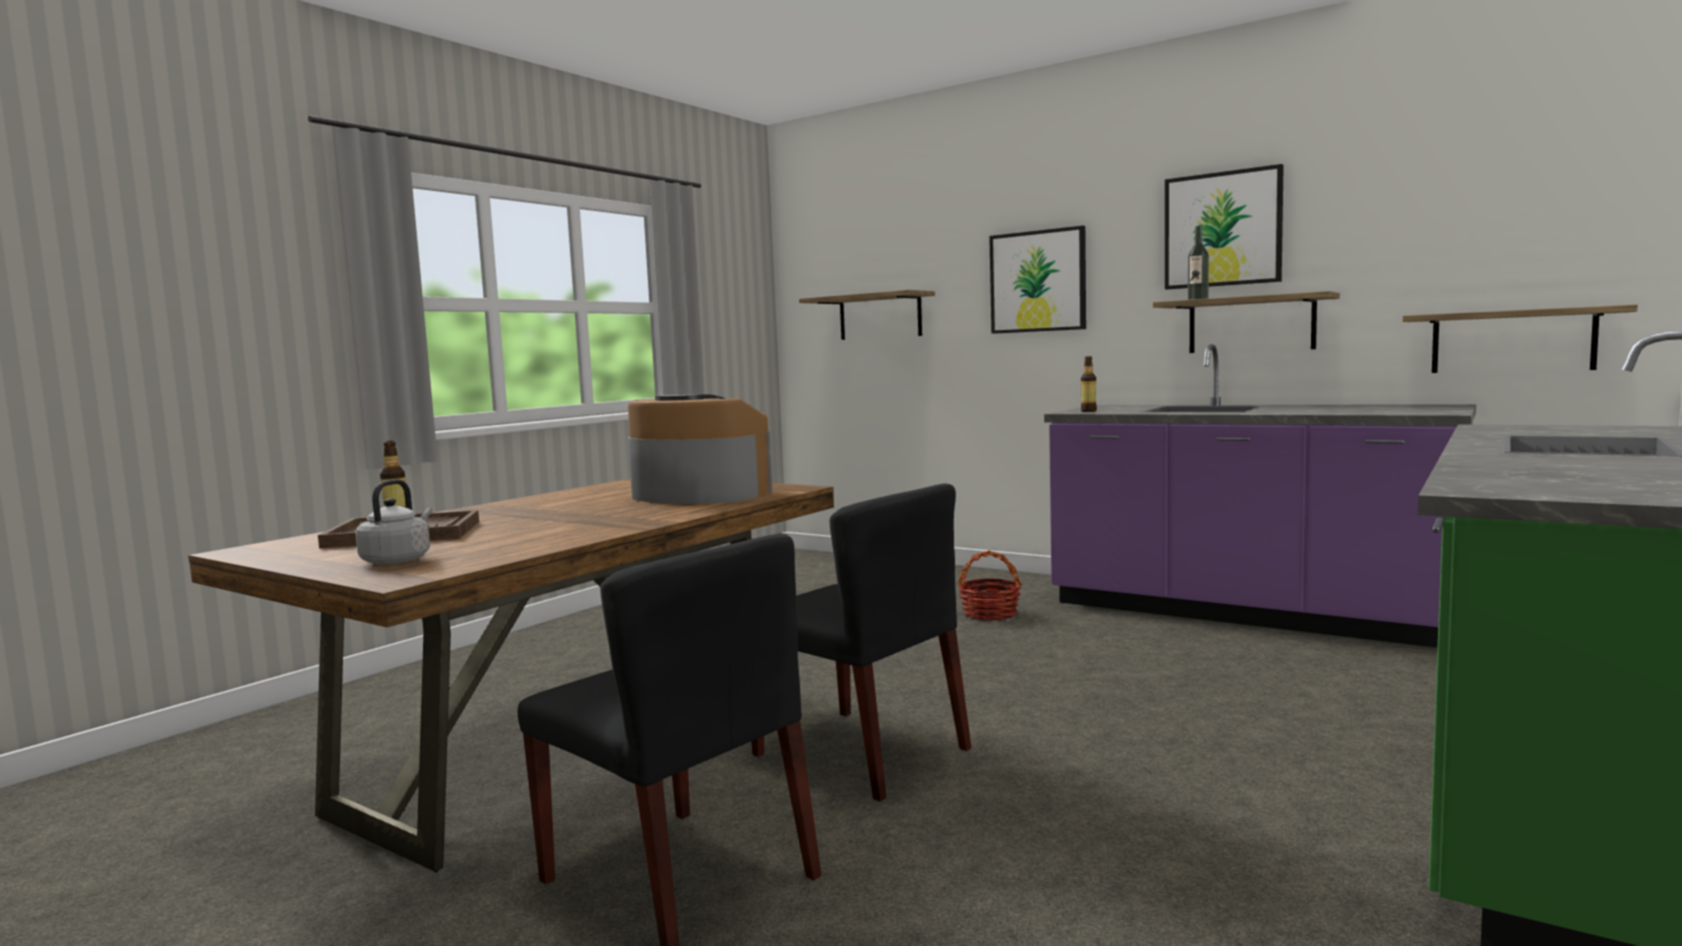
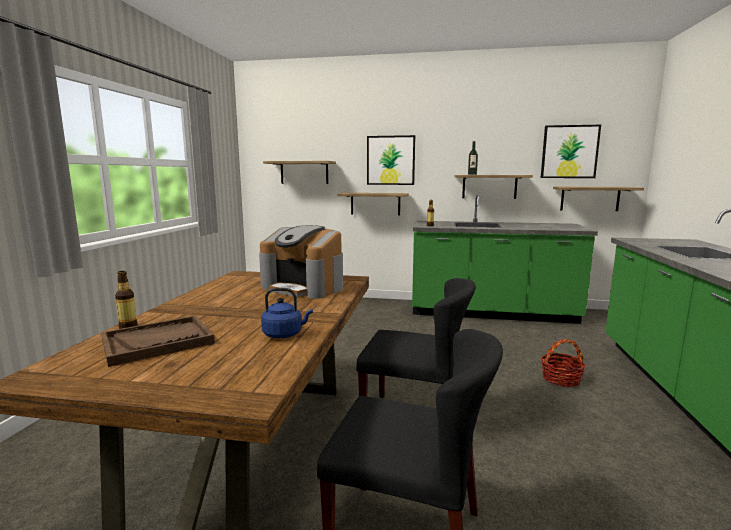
camera: 25 degrees left, 5 degrees up
(398, 560) = (209, 375): grey kettle -> none
(556, 536) = (285, 334): none -> blue kettle
(698, 495) = (304, 287): coffee machine -> coffee machine turned 150 degrees counterclockwise
(989, 614) = (389, 324): basket -> basket (561, 379)
(1010, 372) = (375, 203): none -> shelf
(1222, 229) = (479, 143): picture -> picture (569, 152)
(1246, 613) = (492, 313): purple counter -> green counter

